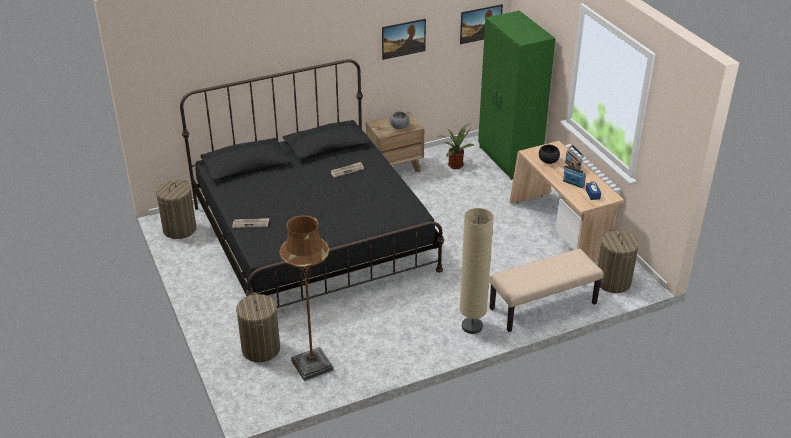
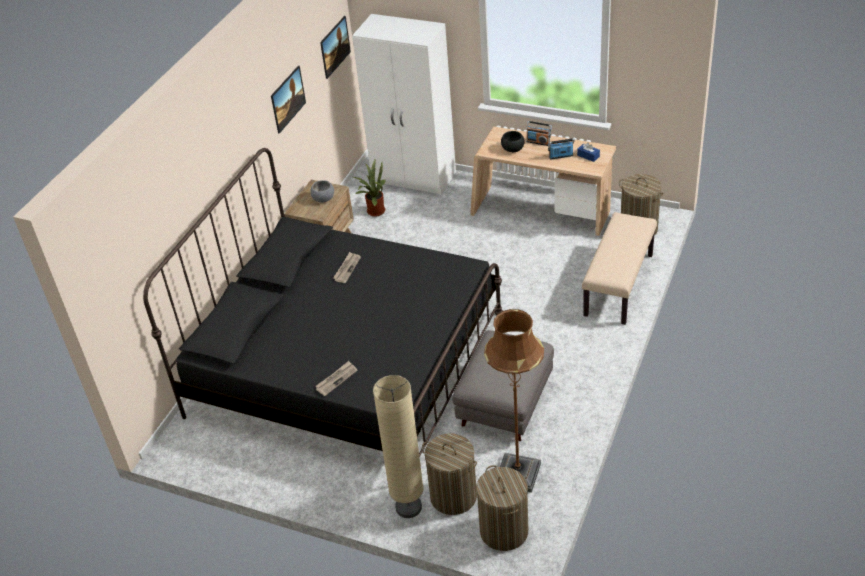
camera: 40 degrees left, 5 degrees up
(179, 229) = (198, 449): laundry basket -> laundry basket (504, 531)
(365, 321) = (505, 402): none -> grey ottoman
(472, 326) = (592, 341): beige floor lamp -> beige floor lamp (408, 507)
(509, 160) = (414, 178): green wardrobe -> white wardrobe

